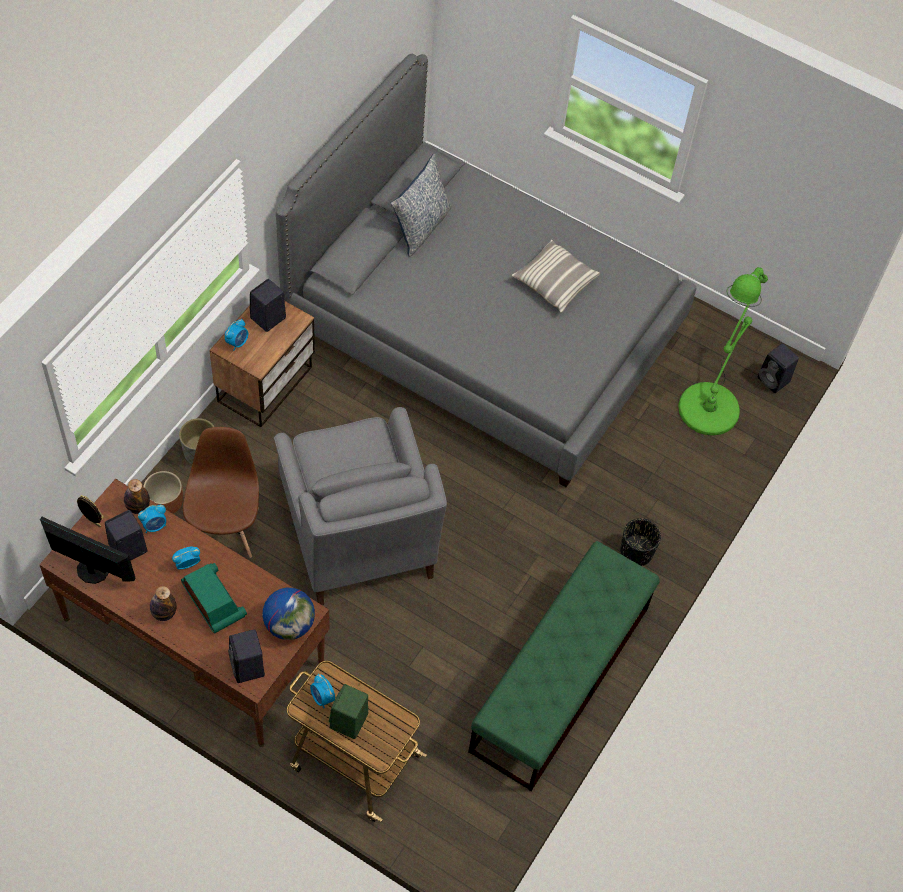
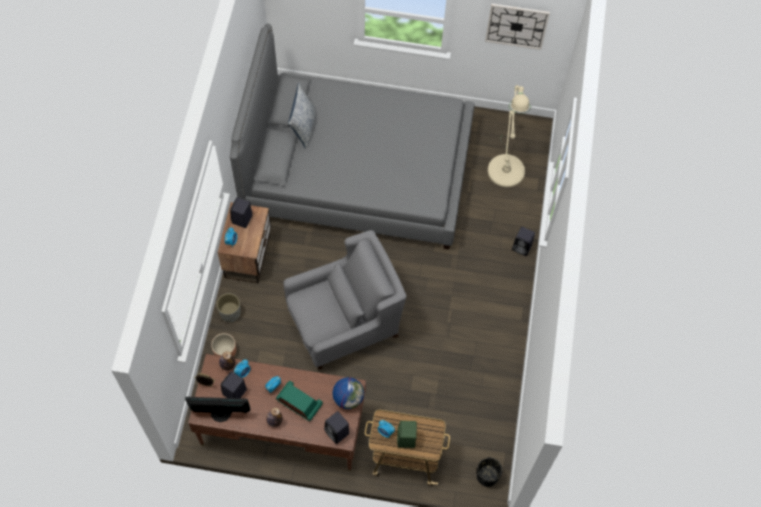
camera: 20 degrees left, 5 degrees up
(226, 529) = (268, 352): brown chair -> none
(357, 530) = (343, 322): grey armchair -> grey armchair turned 75 degrees counterclockwise
(554, 282) = (396, 132): pillow -> none
(560, 679) = (495, 362): green bench -> none
(636, 553) = (504, 272): black planter -> black planter (487, 476)
(712, 402) = (506, 166): green floor lamp -> beige floor lamp
(774, 380) = (534, 139): black speaker -> black speaker (522, 247)
(789, 176) = (516, 26): none -> wall clock

